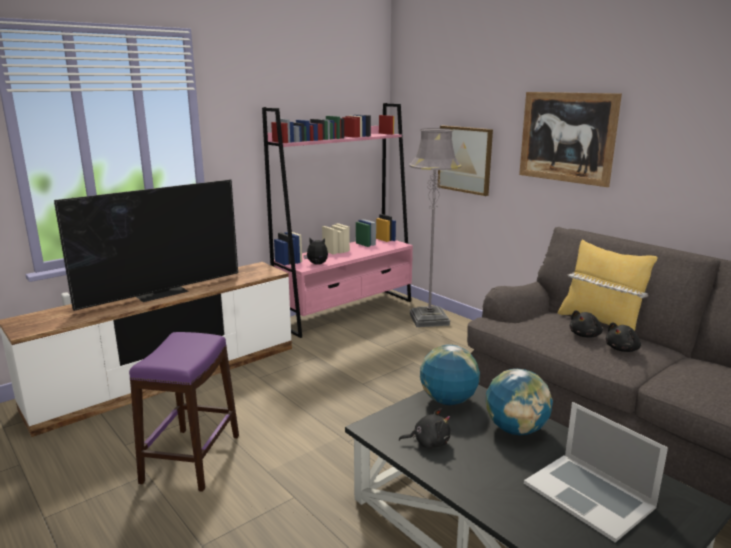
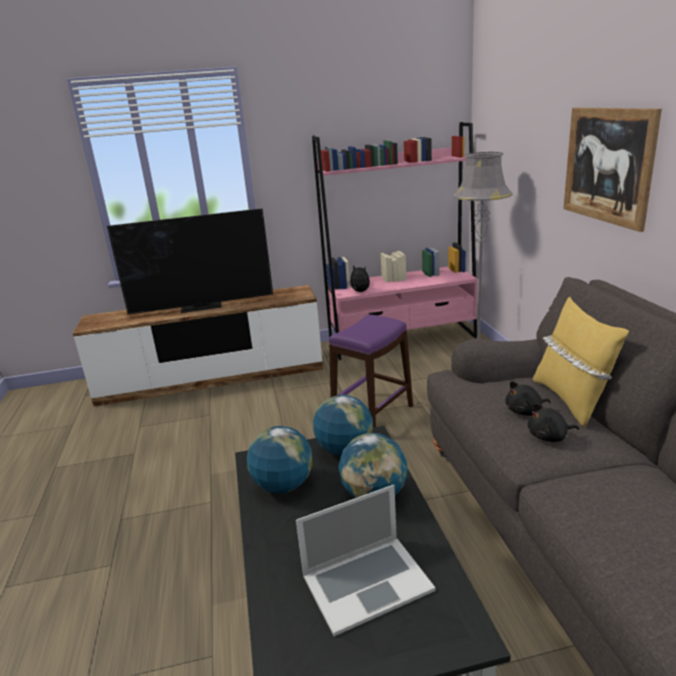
camera: 30 degrees right, 5 degrees up
(191, 458) = (170, 449): purple stool -> purple stool (372, 415)
(428, 442) = (283, 485): black plush toy -> globe
(465, 159) = (523, 187): picture -> none
(589, 495) = (366, 582): laptop -> laptop turned 105 degrees counterclockwise

